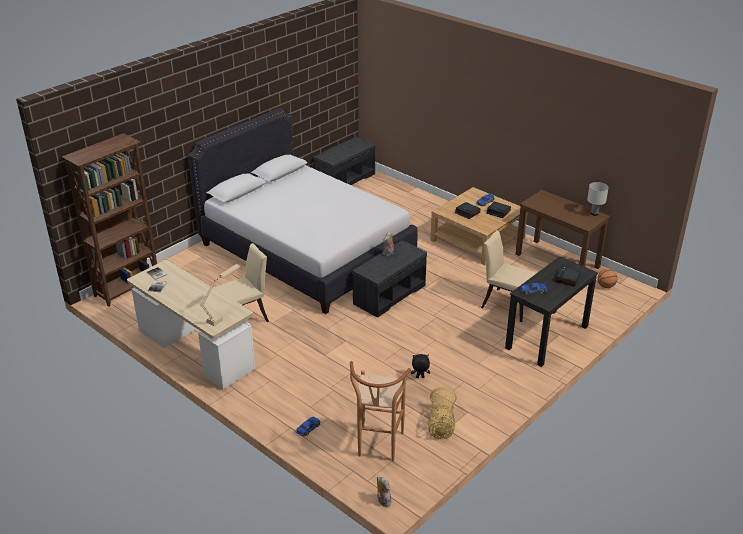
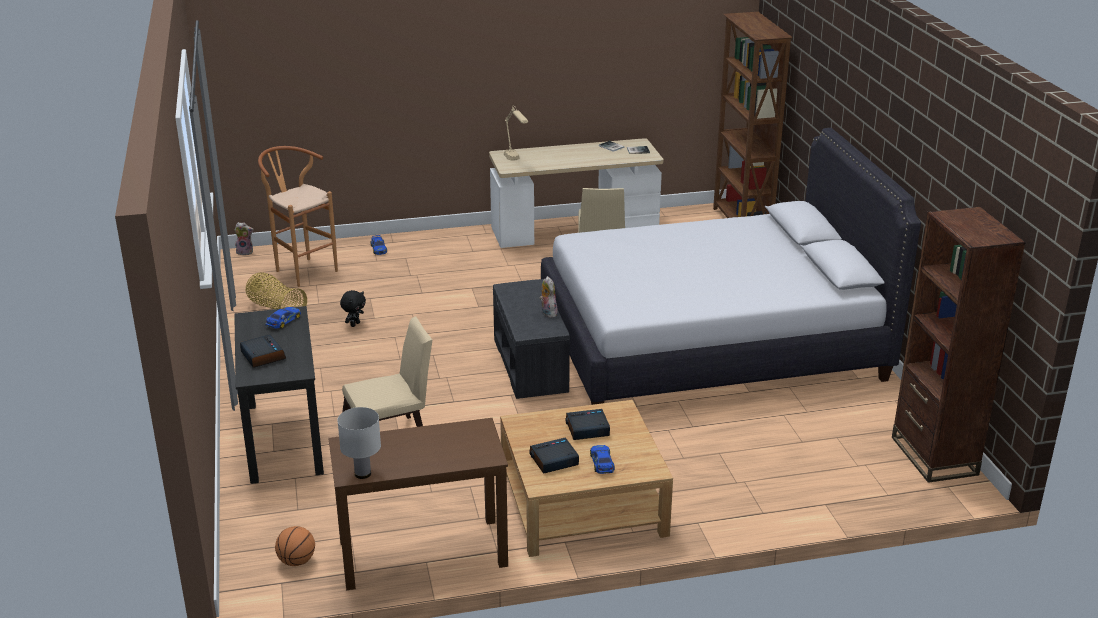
camera: 125 degrees right, 5 degrees down
(345, 179) = (934, 456): grey bench -> brown bookcase

